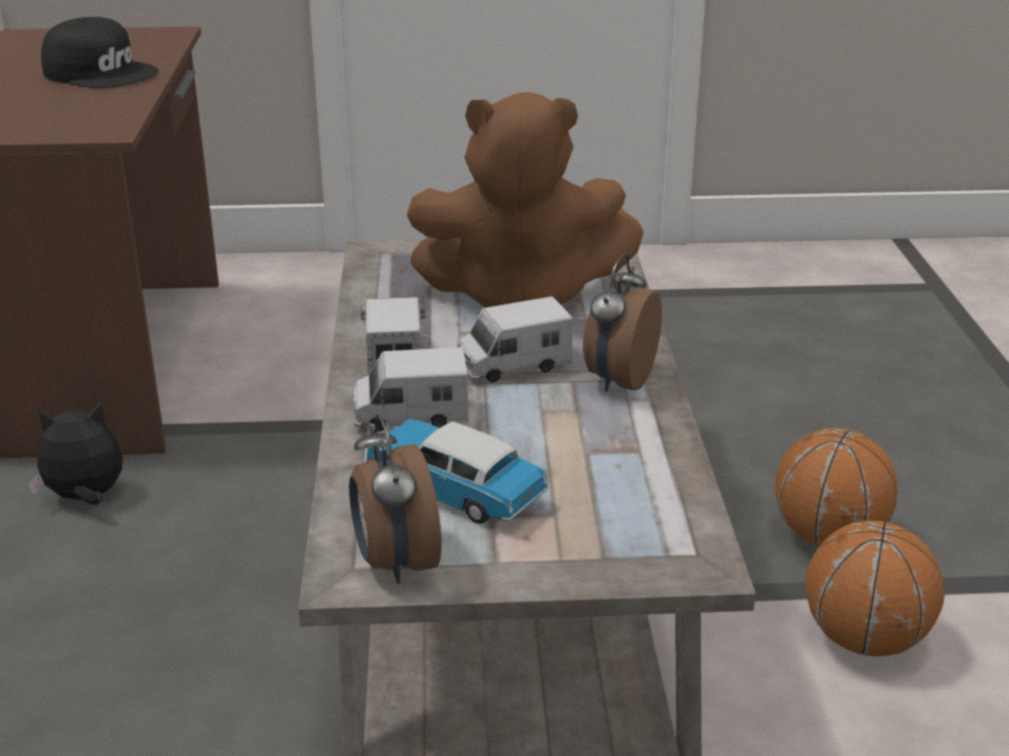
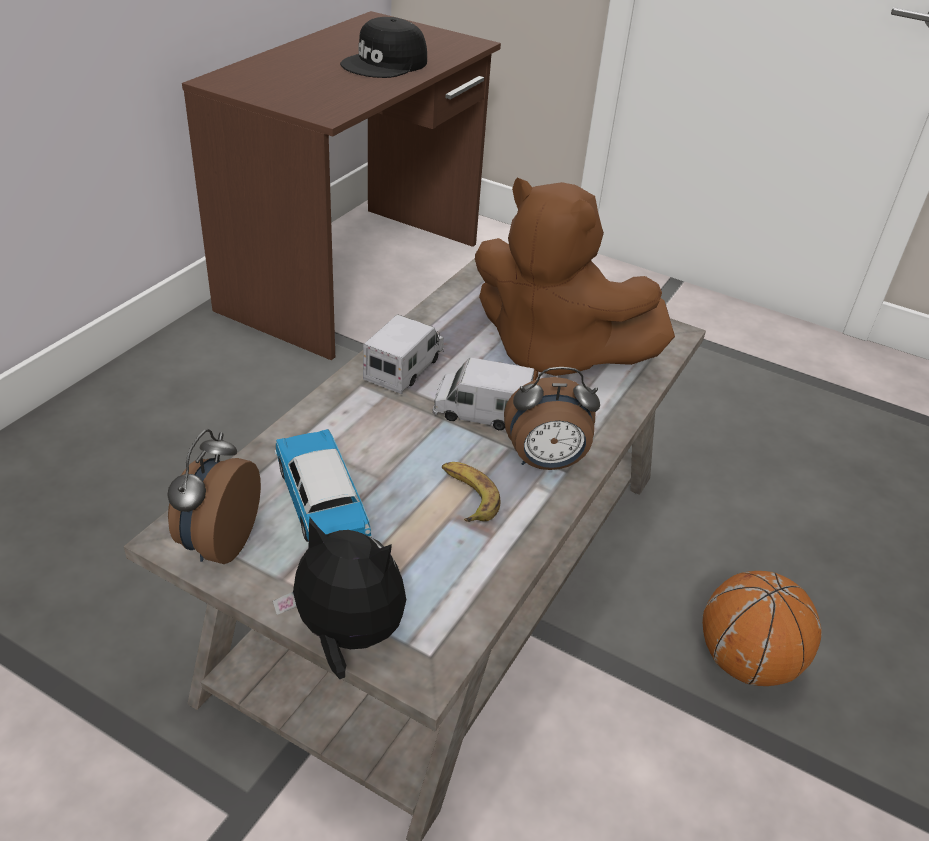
camera: 30 degrees right, 10 degrees up
(85, 498) = (259, 372): plush toy -> plush toy (346, 637)
(101, 72) = (385, 64): black cap -> black cap turned 75 degrees clockwise
(411, 415) = (362, 422): toy truck -> none
(581, 431) = (467, 496): none -> banana
(618, 380) = (546, 462): alarm clock -> alarm clock turned 150 degrees counterclockwise
(864, 640) = (690, 771): basketball -> none

